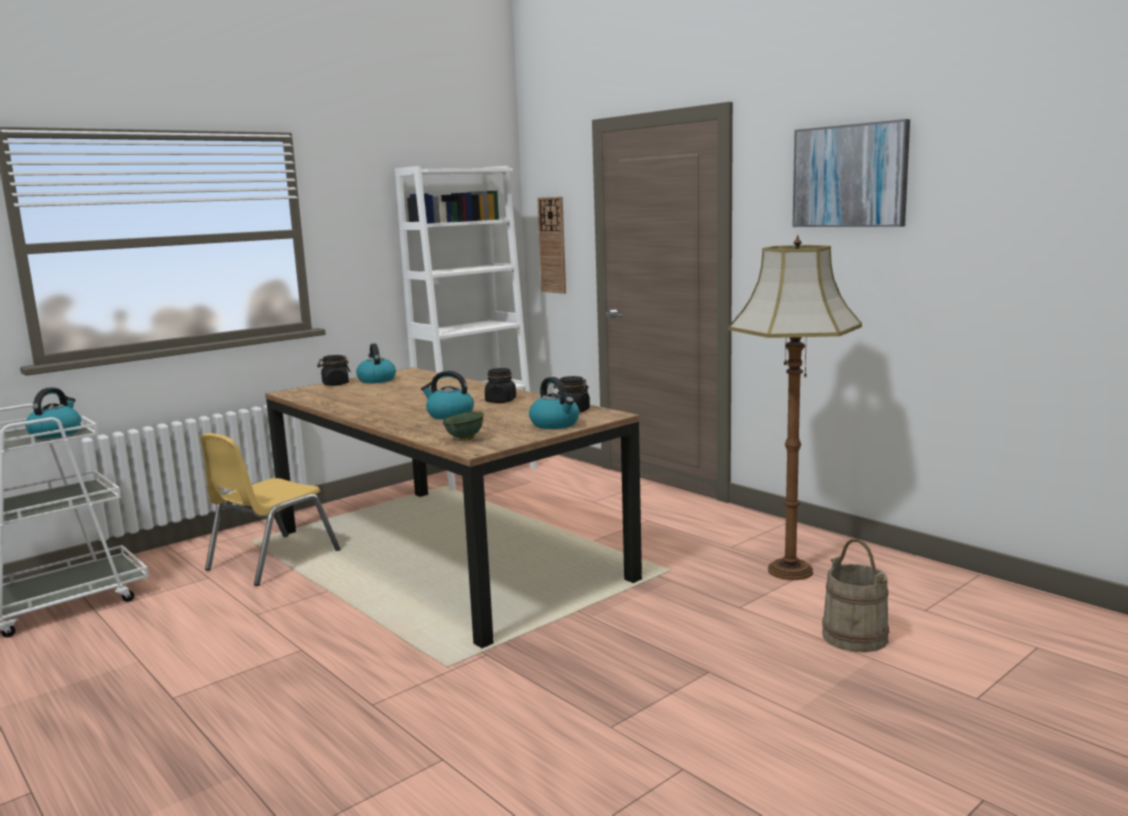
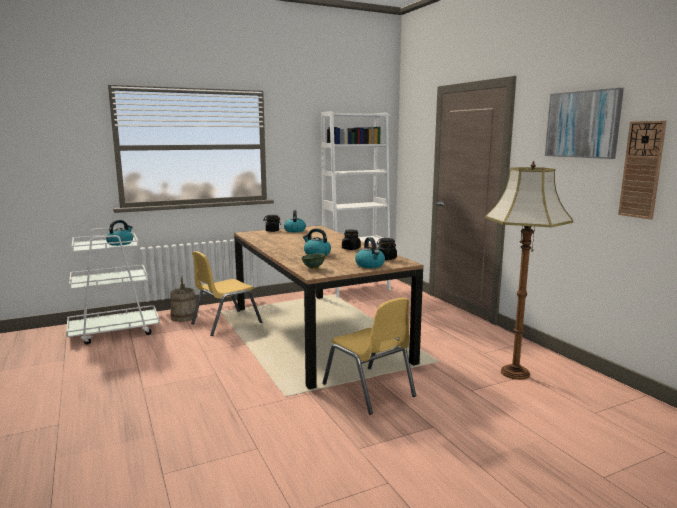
camera: 15 degrees right, 0 degrees up
(552, 245) = (412, 160): wall clock -> wall clock (642, 170)
(582, 633) = (369, 390): none -> yellow chair
(855, 636) = (538, 421): beige bucket -> beige bucket (184, 317)

